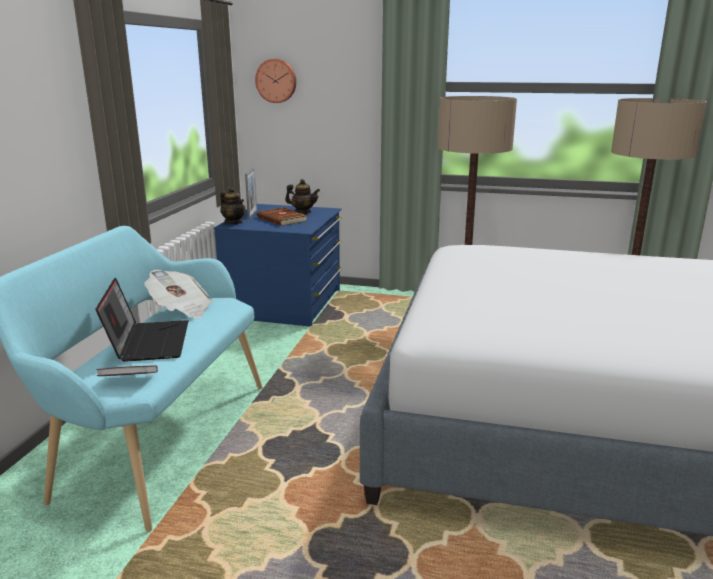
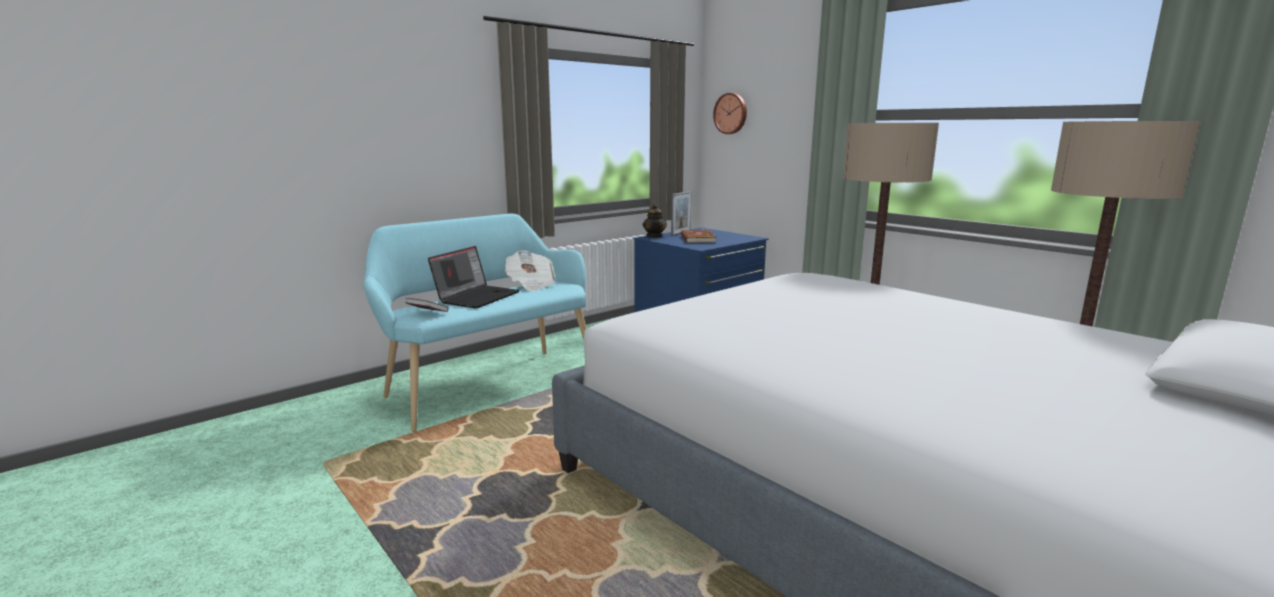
camera: 35 degrees right, 5 degrees down
(303, 212) = (726, 237): teapot -> none

